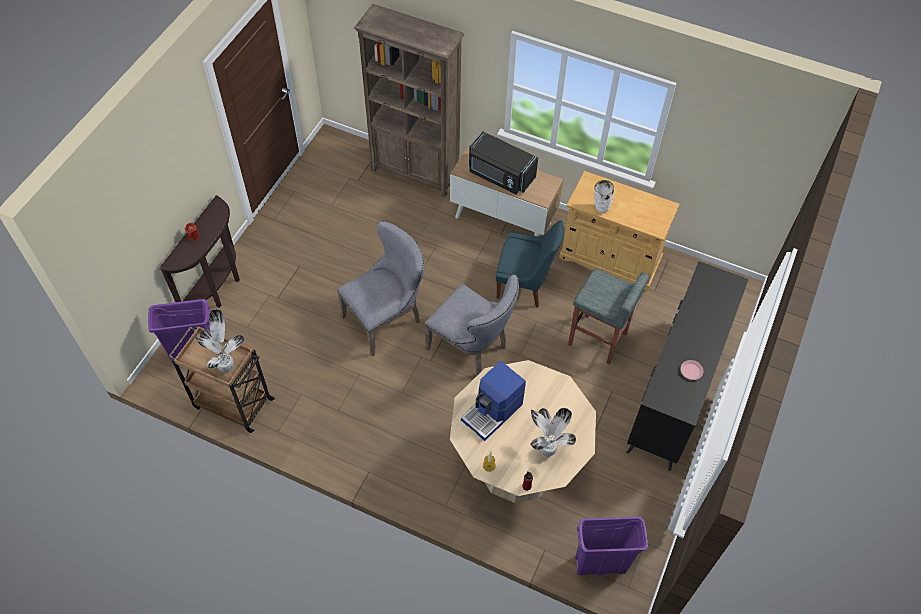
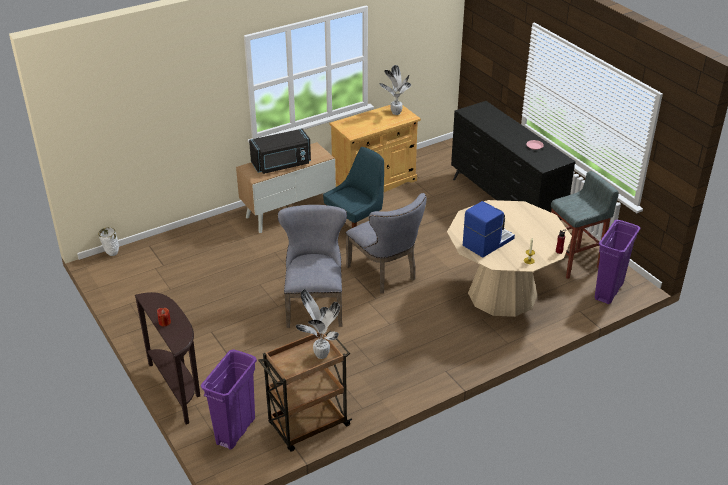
camera: 55 degrees left, 20 degrees down
(415, 172) = (193, 234): brown bookcase -> none
(472, 348) = (385, 274): grey chair -> grey chair turned 75 degrees clockwise
(493, 412) = (487, 242): coffee machine -> coffee machine turned 120 degrees counterclockwise
(545, 450) = (537, 232): potted plant -> potted plant (395, 113)
(598, 340) = (435, 217): grey stool -> grey stool (574, 263)
(600, 208) = (368, 129): white vase -> white vase (111, 254)

